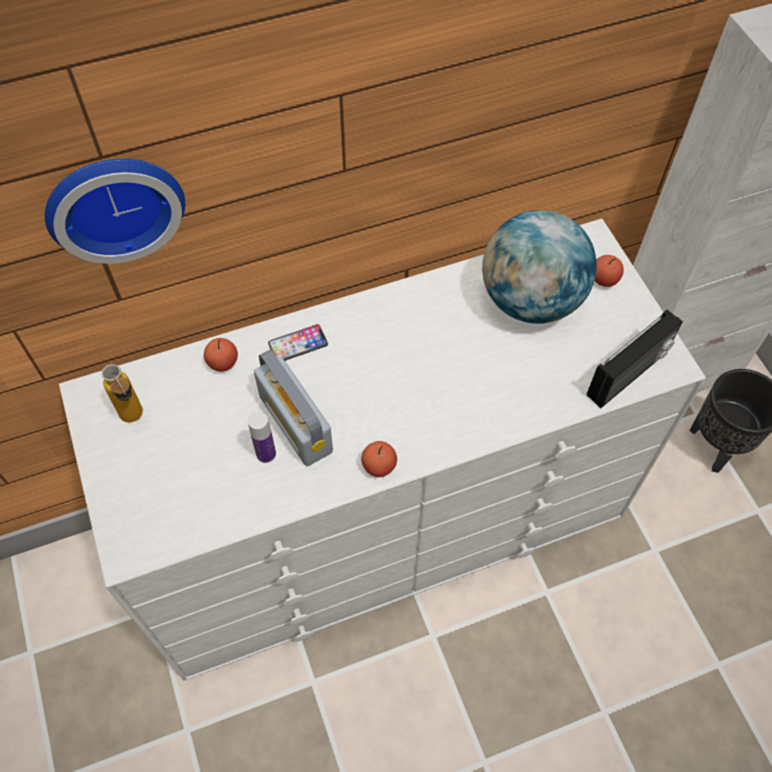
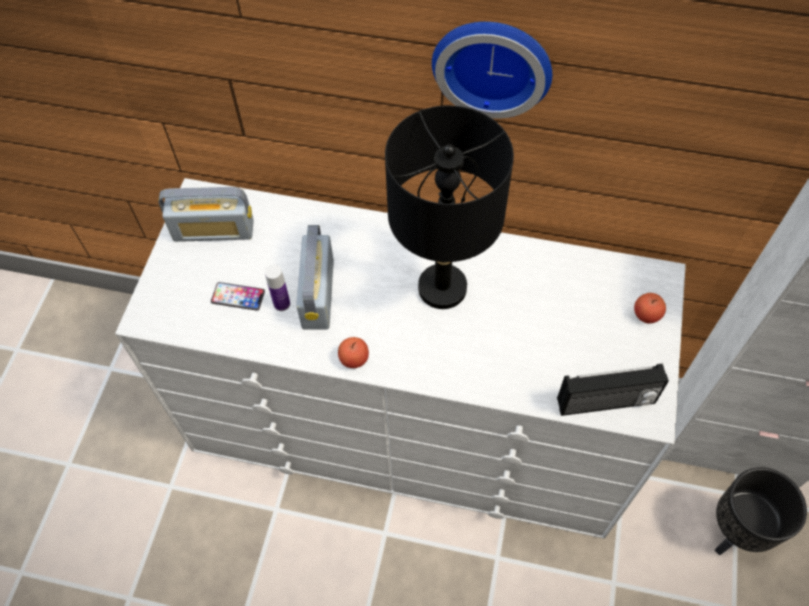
camera: 35 degrees right, 0 degrees up
(114, 202) = (244, 56): wall clock -> wall clock (493, 63)
(136, 420) = (214, 230): bottle -> radio
(223, 362) = (300, 221): apple -> none
(298, 344) = (363, 236): phone -> phone (238, 297)
(411, 352) = (442, 287): none -> black table lamp
(530, 300) = (569, 298): globe -> none

